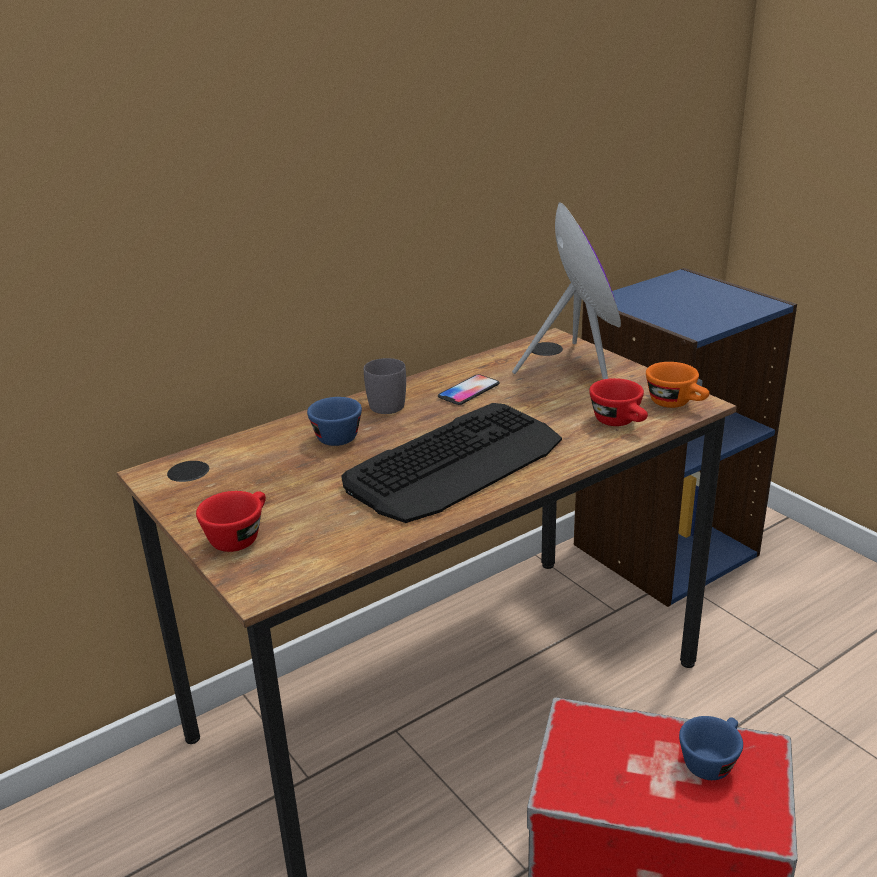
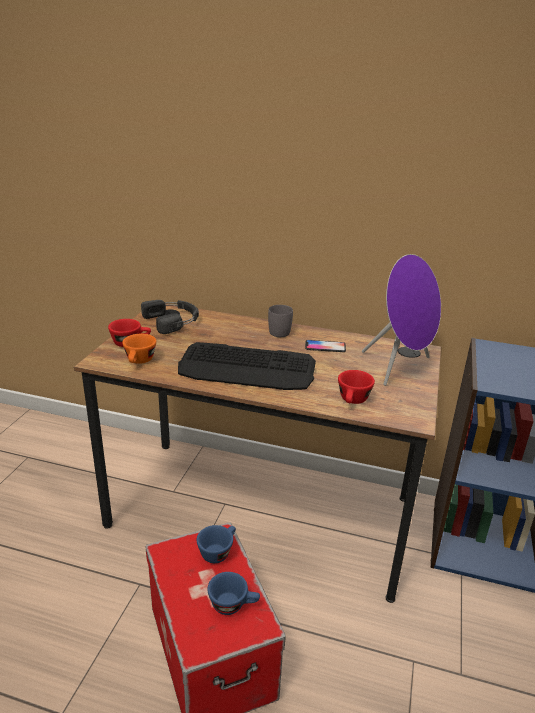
camera: 50 degrees right, 0 degrees up
(221, 474) = (173, 320): none -> black headphones
(335, 435) = (236, 331): blue cup -> blue cup (218, 551)
(676, 403) = (403, 413): orange cup -> orange cup (139, 361)

